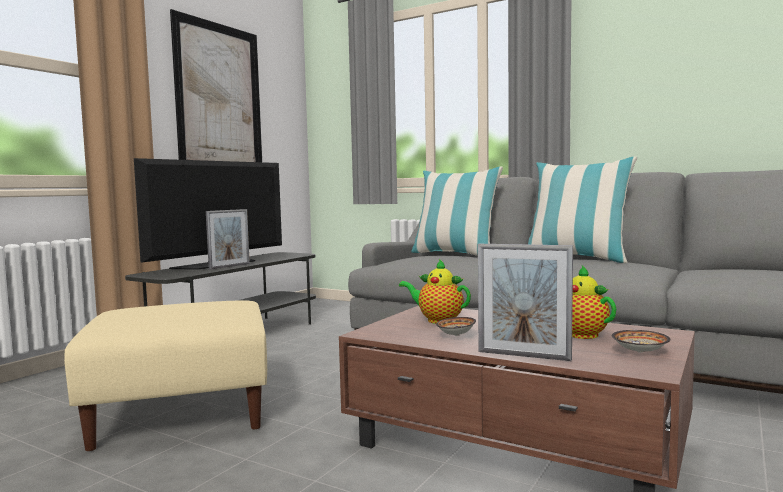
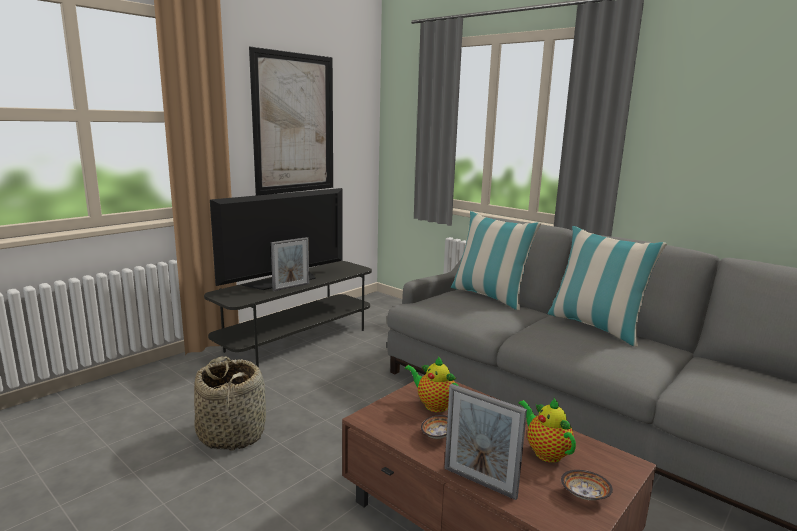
camera: 10 degrees right, 10 degrees up
(182, 411) = (232, 434): beige ottoman -> basket

